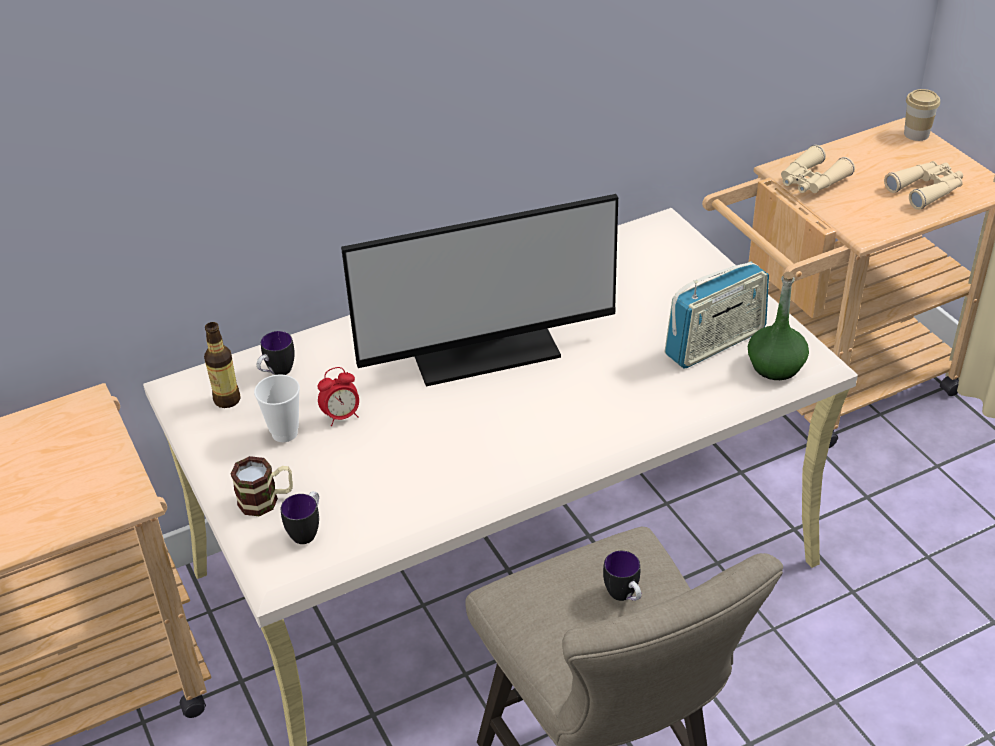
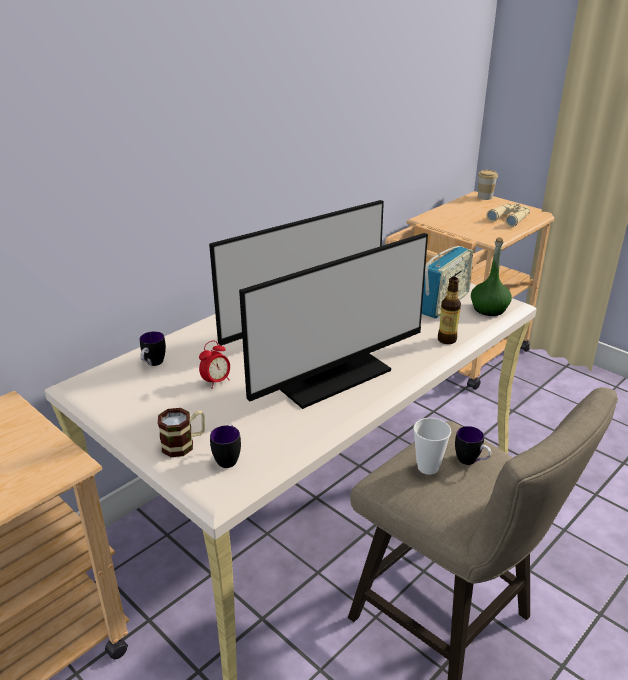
camera: 20 degrees left, 10 degrees down
(227, 400) = (121, 386): bottle -> bottle (447, 340)
(284, 433) = (177, 399): cup -> cup (428, 467)
(488, 436) = (330, 375): none -> monitor
(811, 181) = (445, 221): beige binoculars -> none

